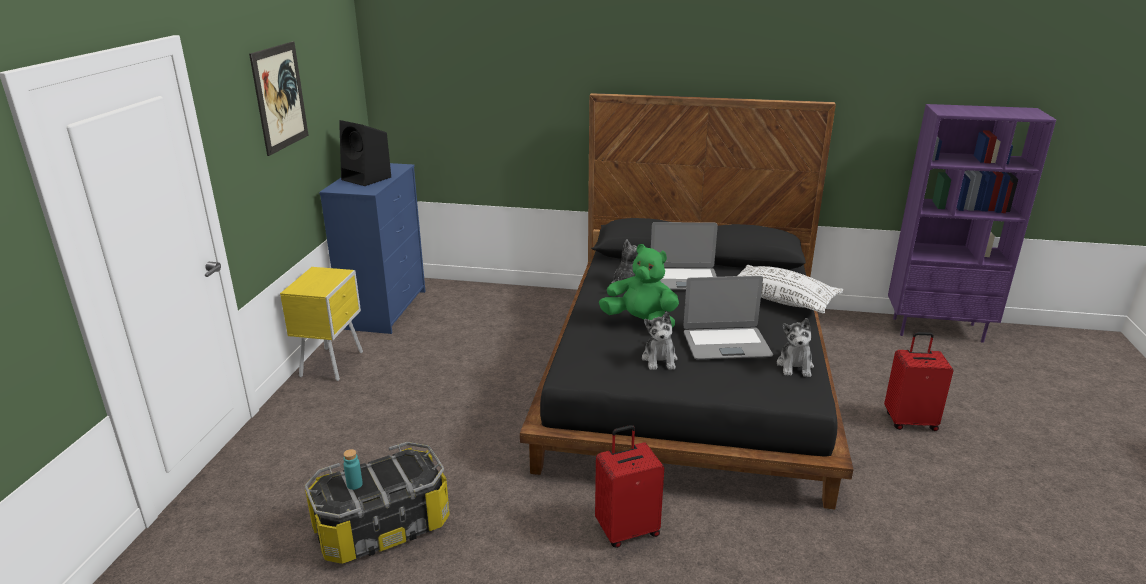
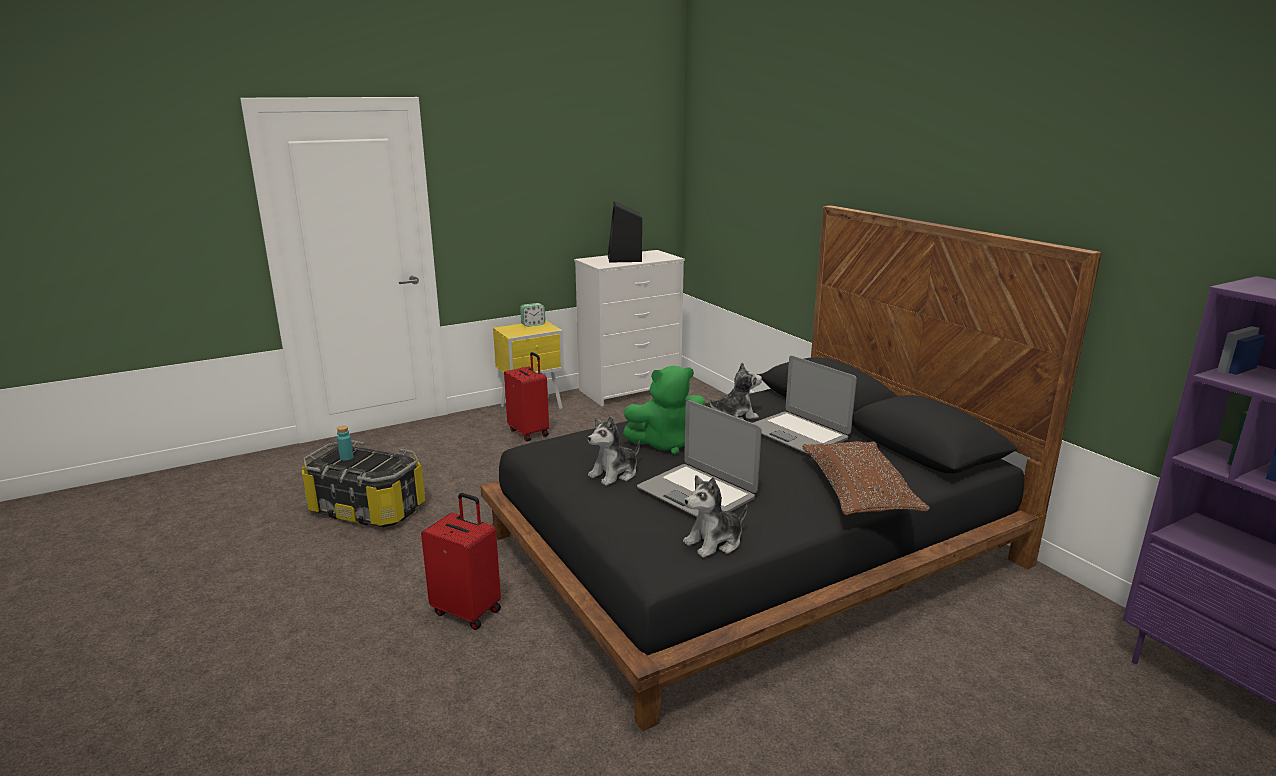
camera: 50 degrees right, 5 degrees down
(280, 97) = (540, 166): picture -> none
(313, 275) = (533, 324): none -> alarm clock
(385, 309) = (630, 389): blue dresser -> white dresser
(641, 323) = (667, 443): green plush toy -> green plush toy turned 90 degrees clockwise
(781, 300) = (858, 492): white pillow -> brown pillow
(910, 421) = (919, 737): red suitcase -> red suitcase (529, 432)

